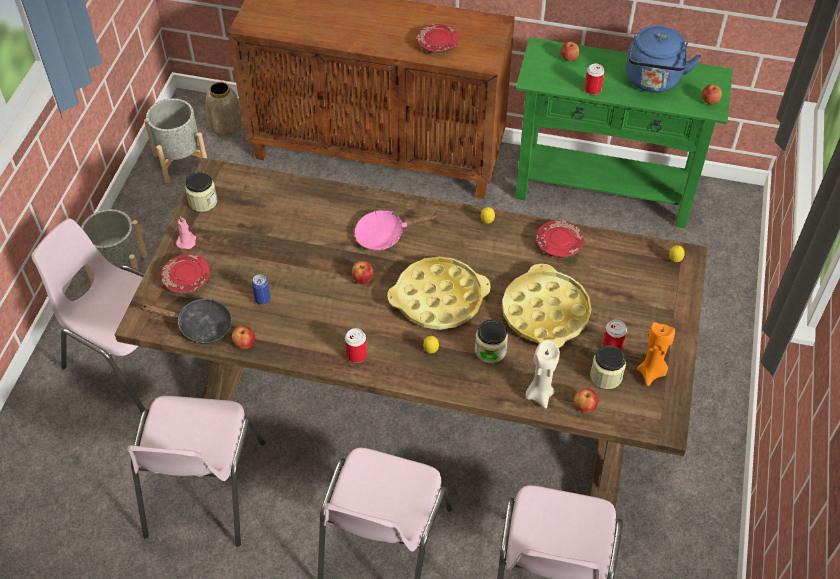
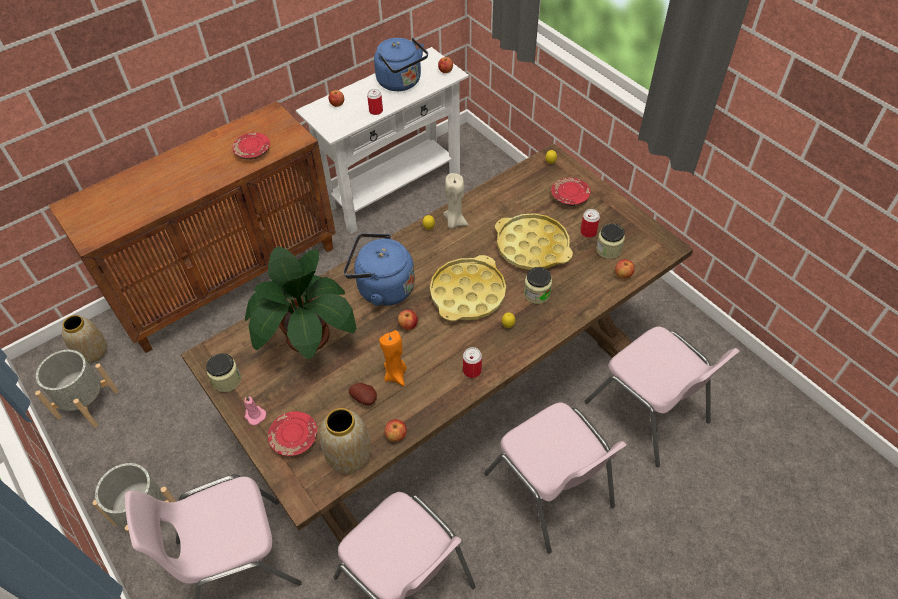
camera: 50 degrees left, 0 degrees up
(199, 326) = (349, 457): black frying pan -> vase
(262, 299) = (365, 398): can -> potato
(287, 222) = (307, 338): none -> potted plant
(385, 235) = (382, 288): pink frying pan -> blue kettle
(539, 394) = (594, 291): beige candle -> beige candle (454, 222)
(558, 245) = (485, 206): red plate -> red plate (569, 197)
(603, 192) = (393, 190): green console table -> white console table
(651, 373) = (624, 227): orange candle -> orange candle (396, 374)

